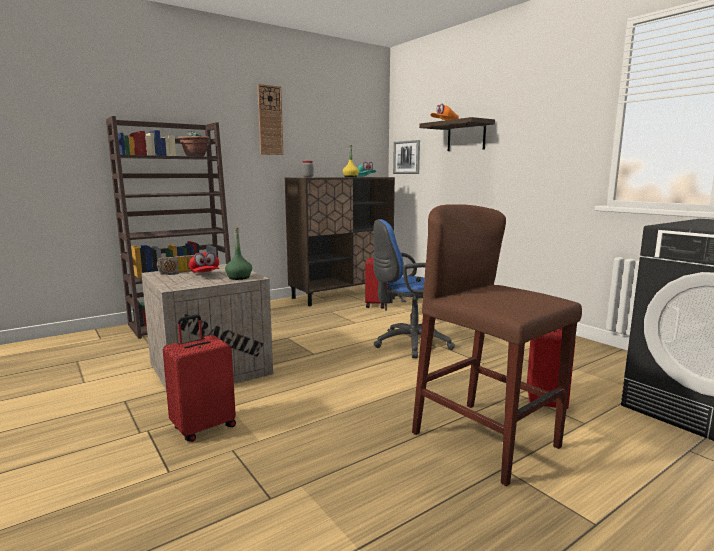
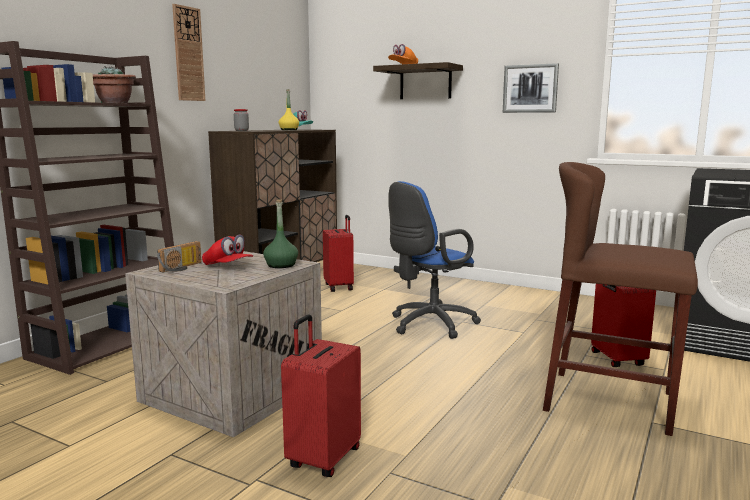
camera: 25 degrees left, 0 degrees up
(407, 157) = (340, 105): picture -> picture (530, 88)

